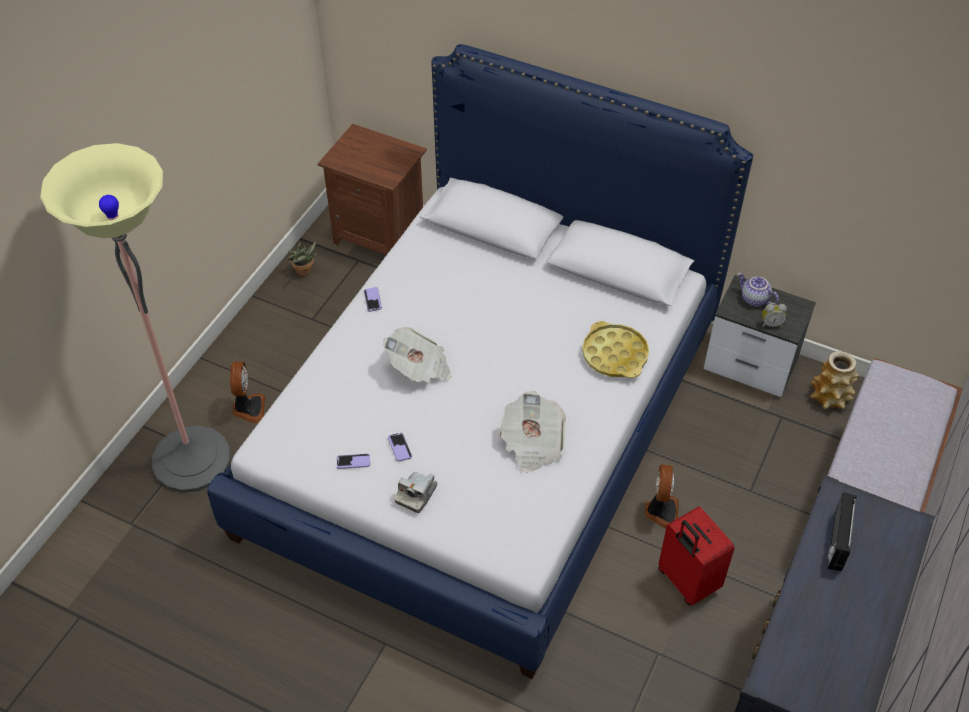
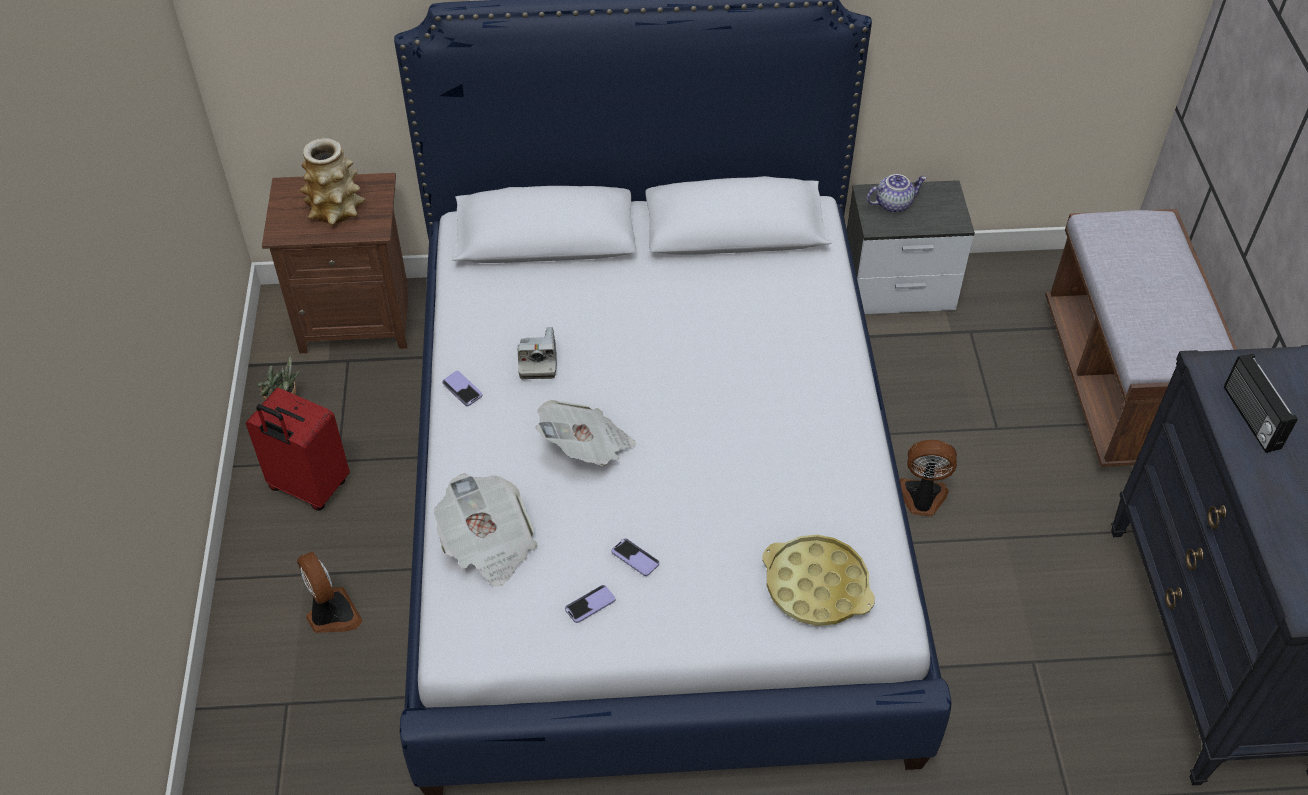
camera: 30 degrees left, 0 degrees up
(191, 460) = (298, 720): floor lamp -> none
(416, 494) = (699, 606): camera -> camera (538, 361)
(532, 444) = (791, 477): newspaper -> newspaper (488, 544)
(615, 355) = (805, 328): yellow tray -> yellow tray (816, 585)
(661, 512) = (922, 498): fan -> fan turned 60 degrees counterclockwise
(686, 581) = (1004, 564): red suitcase -> red suitcase (308, 487)
(754, 299) = (893, 204): teapot -> teapot turned 150 degrees clockwise
(771, 324) = (931, 223): alarm clock -> none
(830, 397) = (1003, 288): vase -> vase (336, 210)

